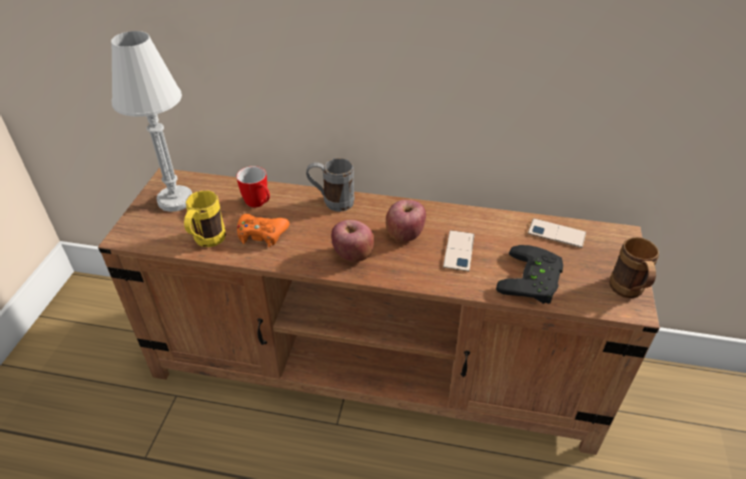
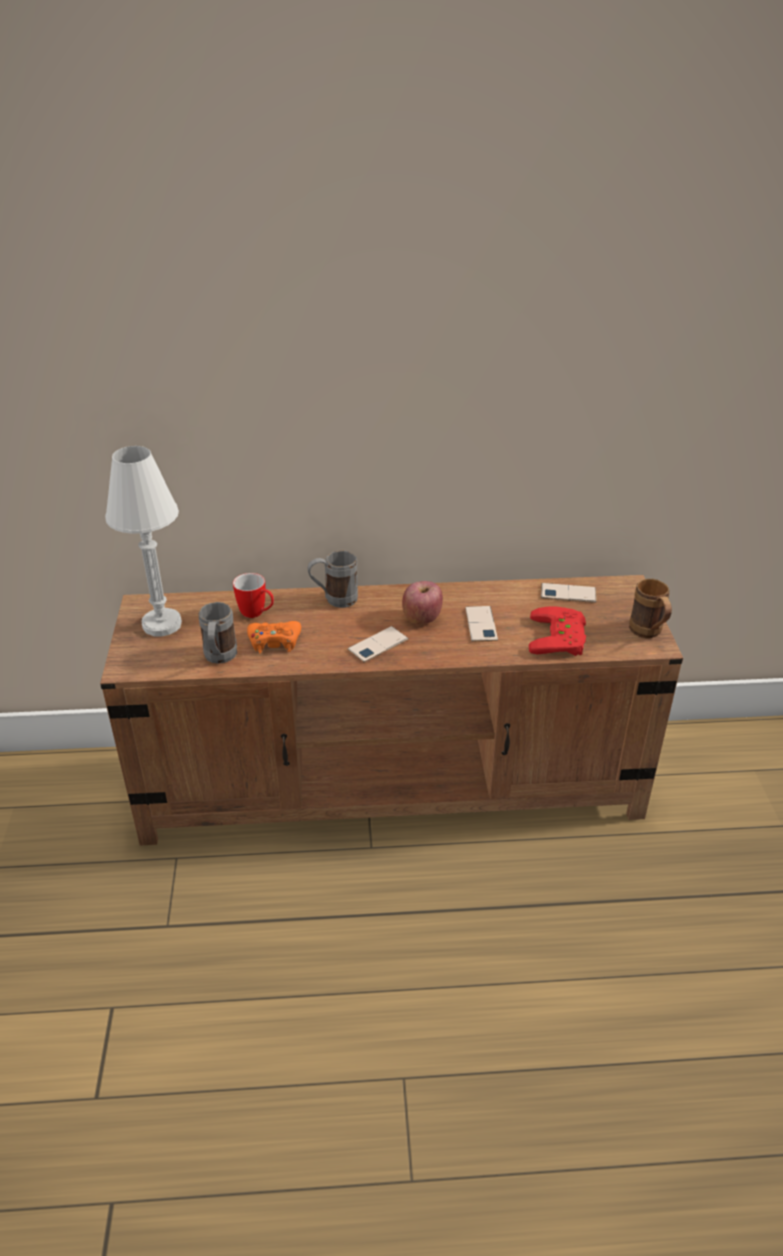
camera: 15 degrees left, 5 degrees down
(206, 242) = (219, 659): yellow mug -> grey mug
(353, 255) = (378, 645): apple -> phone
(534, 280) = (561, 638): black game controller -> red game controller

